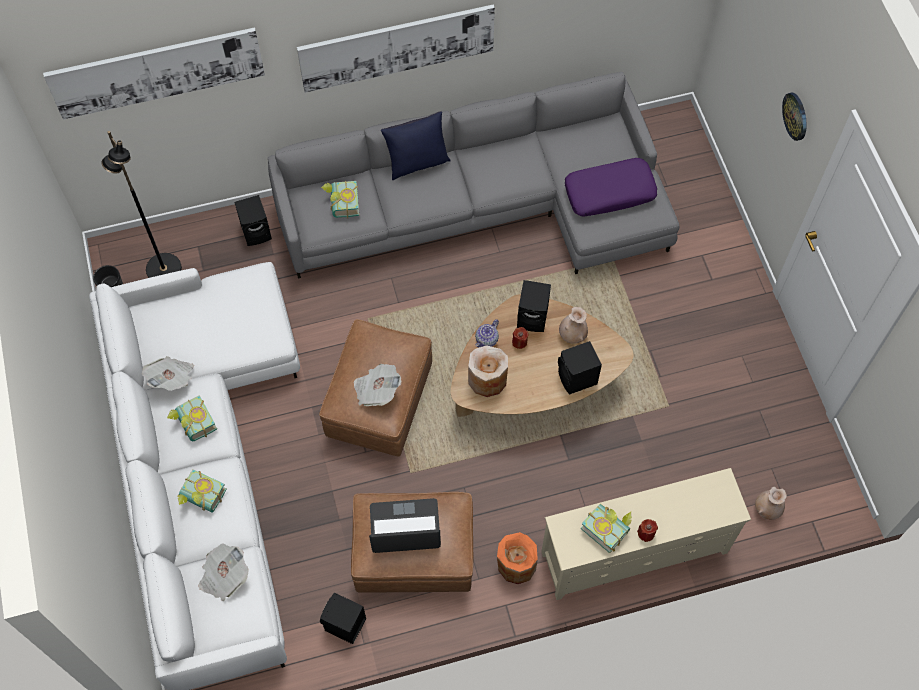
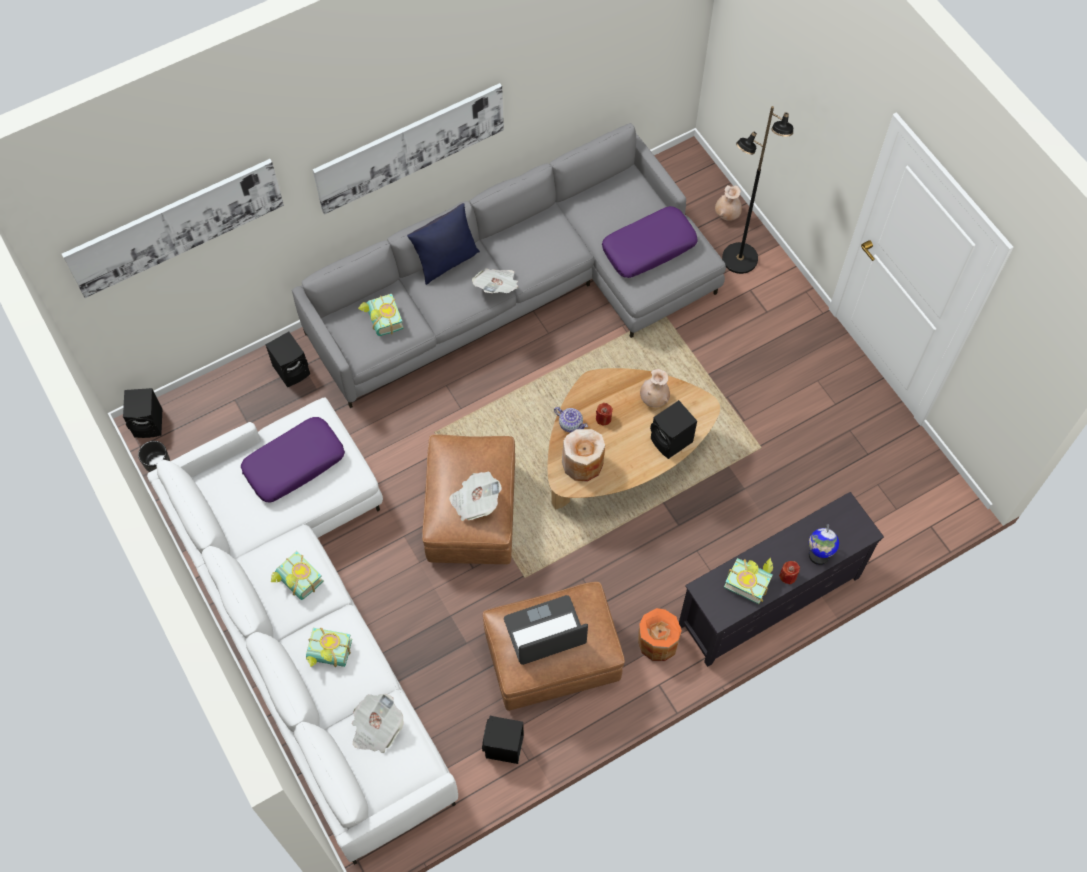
camera: 15 degrees left, 0 degrees up
(163, 270) = (205, 432): black floor lamp -> black floor lamp (739, 259)
(172, 378) = (259, 541): newspaper -> newspaper (497, 287)
(224, 315) = (294, 463): none -> purple pillow
(487, 339) = (570, 424): teapot -> teapot turned 75 degrees counterclockwise
(533, 317) = (610, 390): black speaker -> black speaker (149, 423)
(634, 553) = (769, 601): beige tv stand -> black tv stand
(681, 521) = (818, 555): none -> globe
(767, 509) = (885, 525): beige vase -> beige vase (727, 214)
(795, 116) = (827, 131): wall clock -> none

